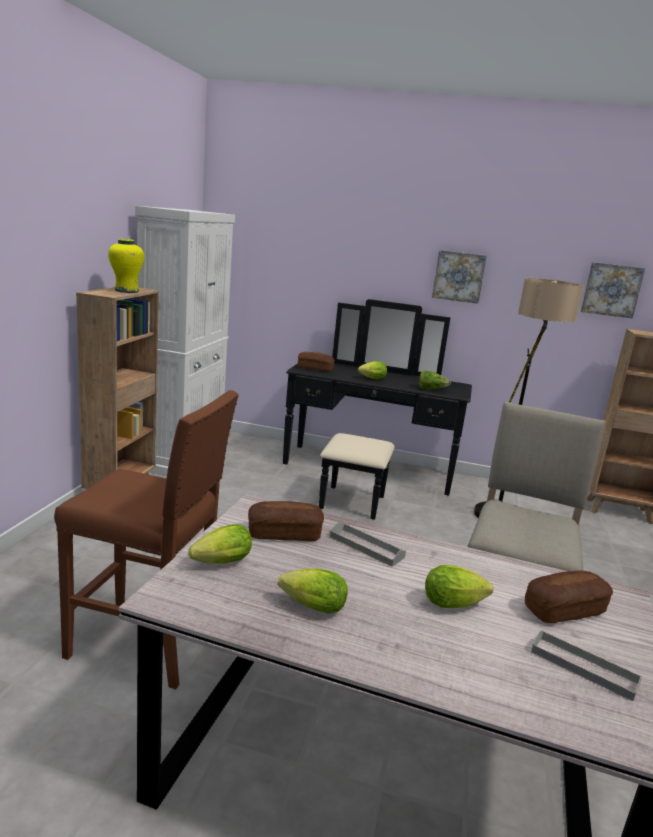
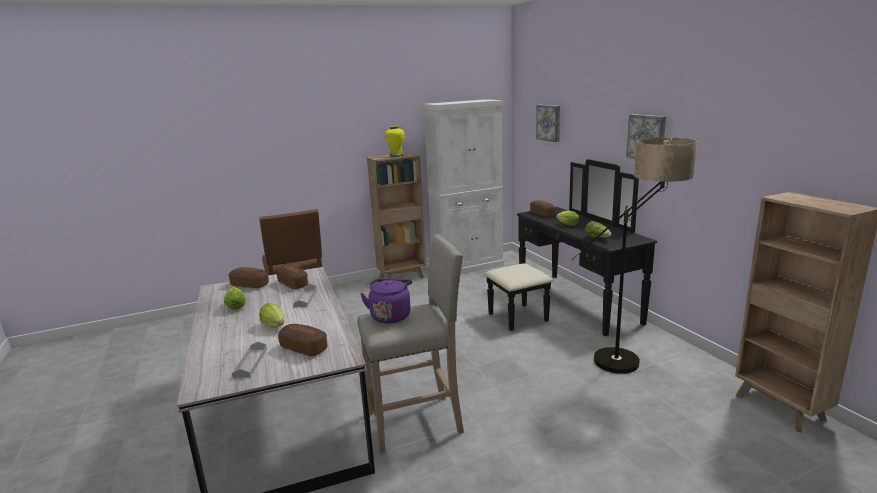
camera: 55 degrees right, 0 degrees up
(219, 563) = (249, 285): lettuce -> bread
(509, 527) = (391, 316): none -> purple kettle
(611, 290) = (777, 147): picture -> picture (549, 122)

